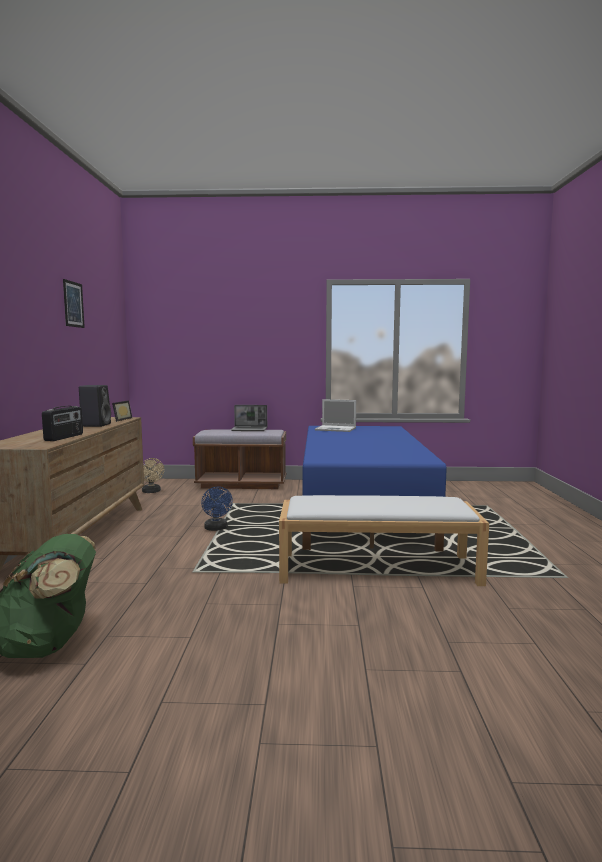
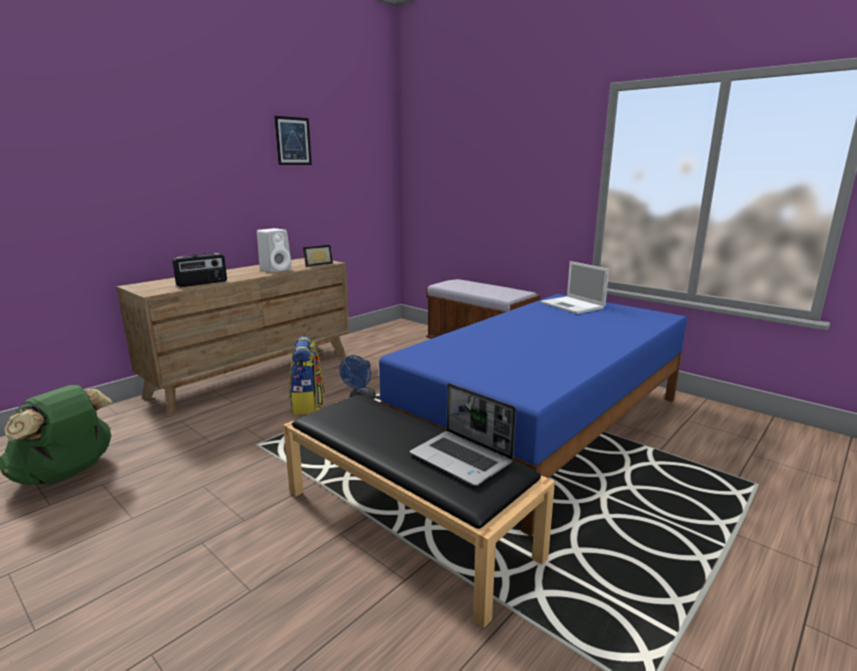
camera: 40 degrees right, 10 degrees up
(96, 425) = (276, 269): black speaker -> white speaker
(152, 492) = (387, 338): beige fan -> none
(180, 542) = (308, 405): none -> backpack
(250, 429) = (493, 287): laptop -> laptop (462, 459)
(378, 568) = (408, 523): white bench -> black bench

